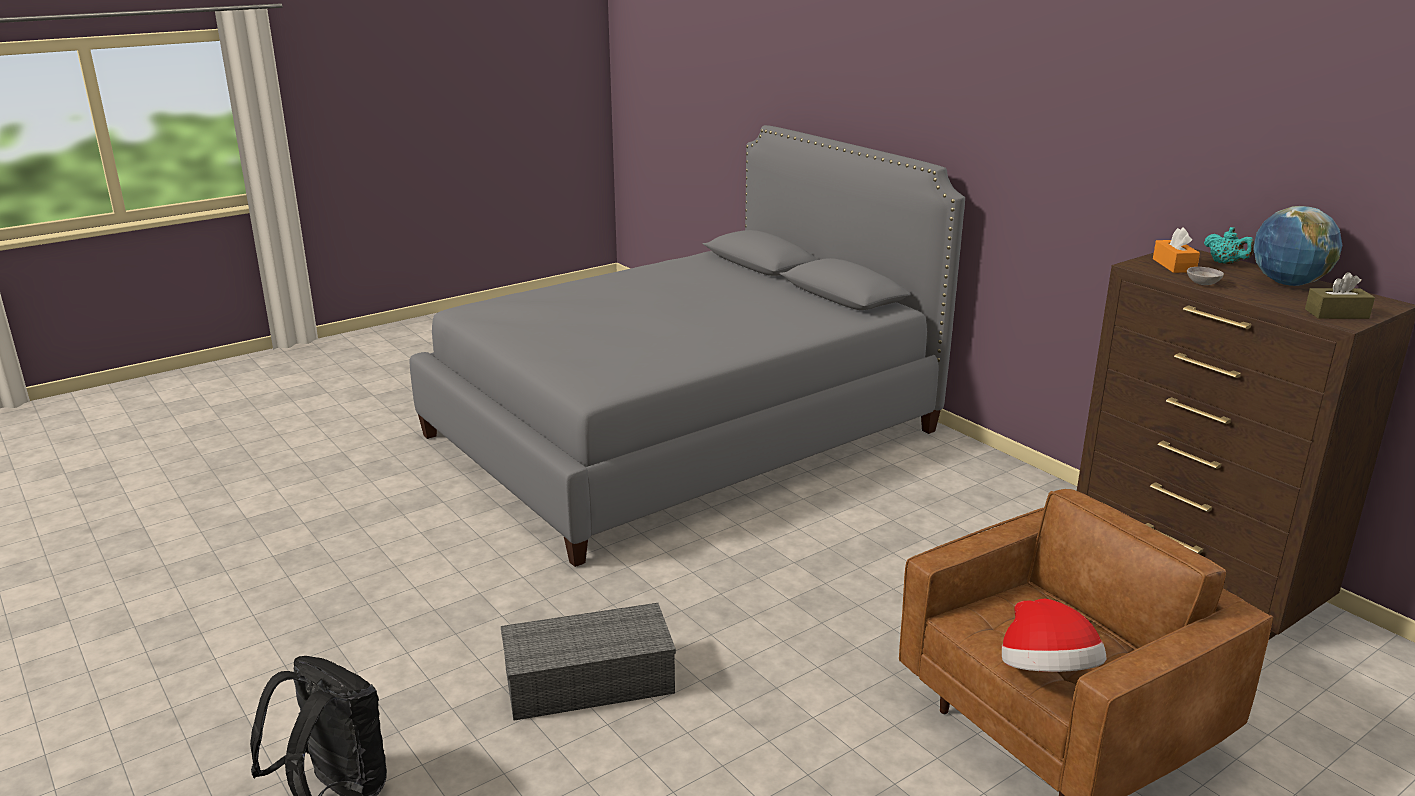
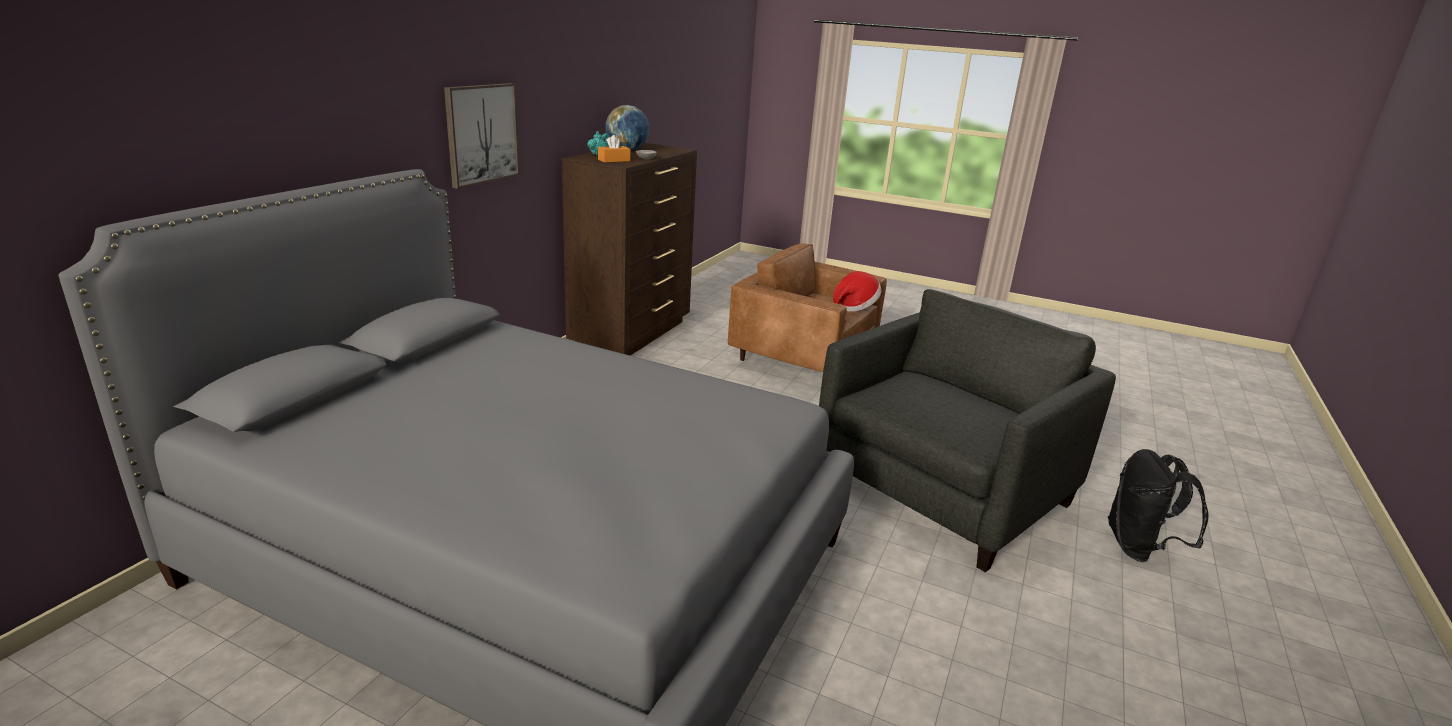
camera: 120 degrees left, 0 degrees up
(587, 683) = (941, 490): grey storage box -> grey armchair
(1052, 165) = (481, 134): none -> picture
(1336, 314) = (671, 149): brown tissue box -> none

